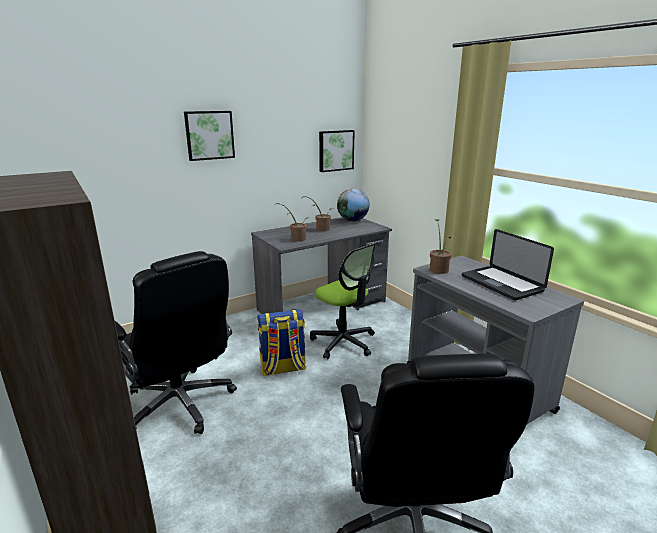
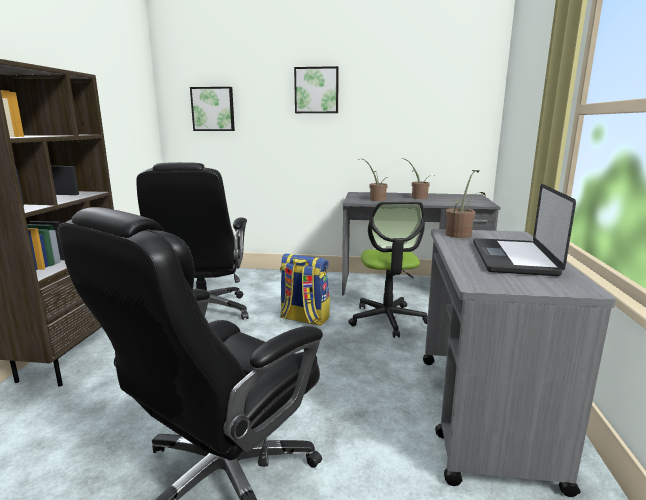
camera: 40 degrees right, 5 degrees down
(335, 150) = (462, 114): picture -> picture (213, 109)
(352, 220) = (468, 197): globe -> none

